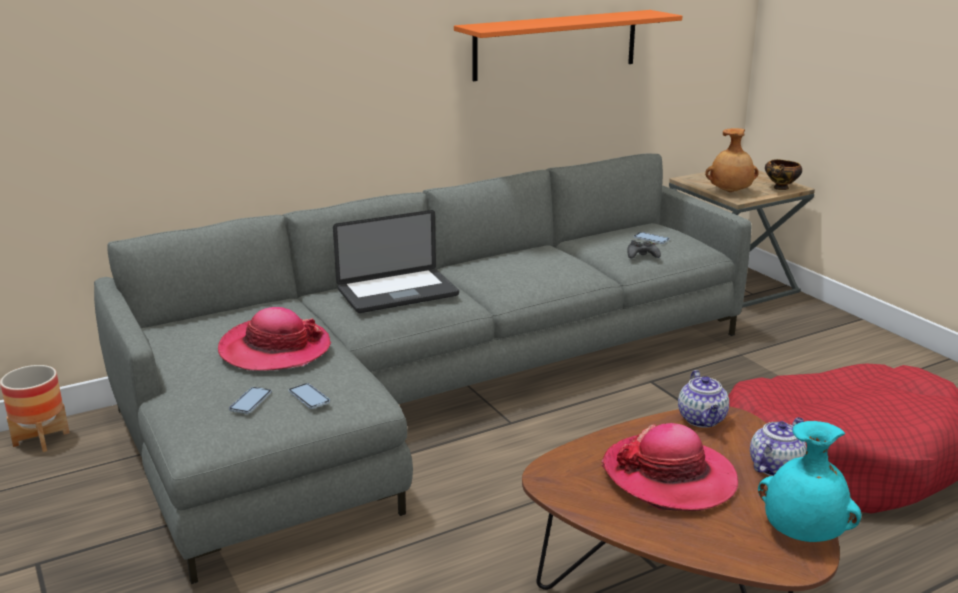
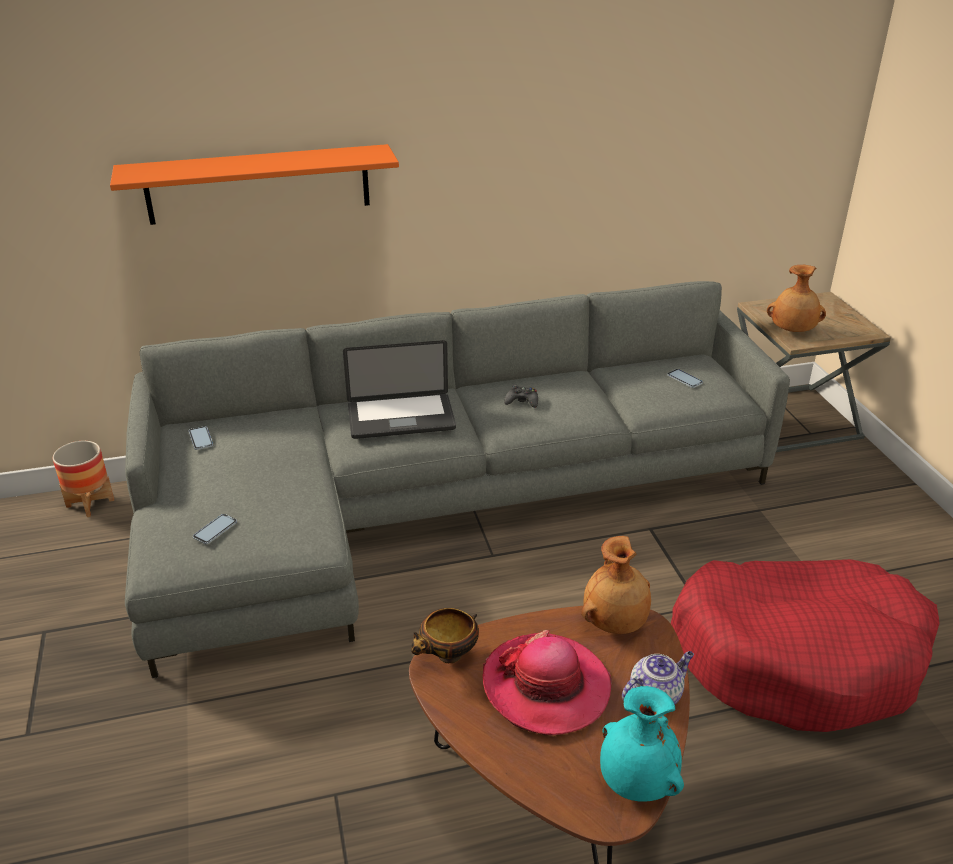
camera: 15 degrees right, 10 degrees up
(275, 349) = (262, 471): hat -> none
(309, 397) = (266, 533): phone -> phone (201, 439)
(556, 44) = (612, 165): orange shelf -> orange shelf (258, 184)
(642, 255) = (663, 400): black game controller -> black game controller (522, 401)
(702, 420) = (615, 623): teapot -> brown vase
(780, 188) = (852, 332): bowl -> bowl (447, 656)

